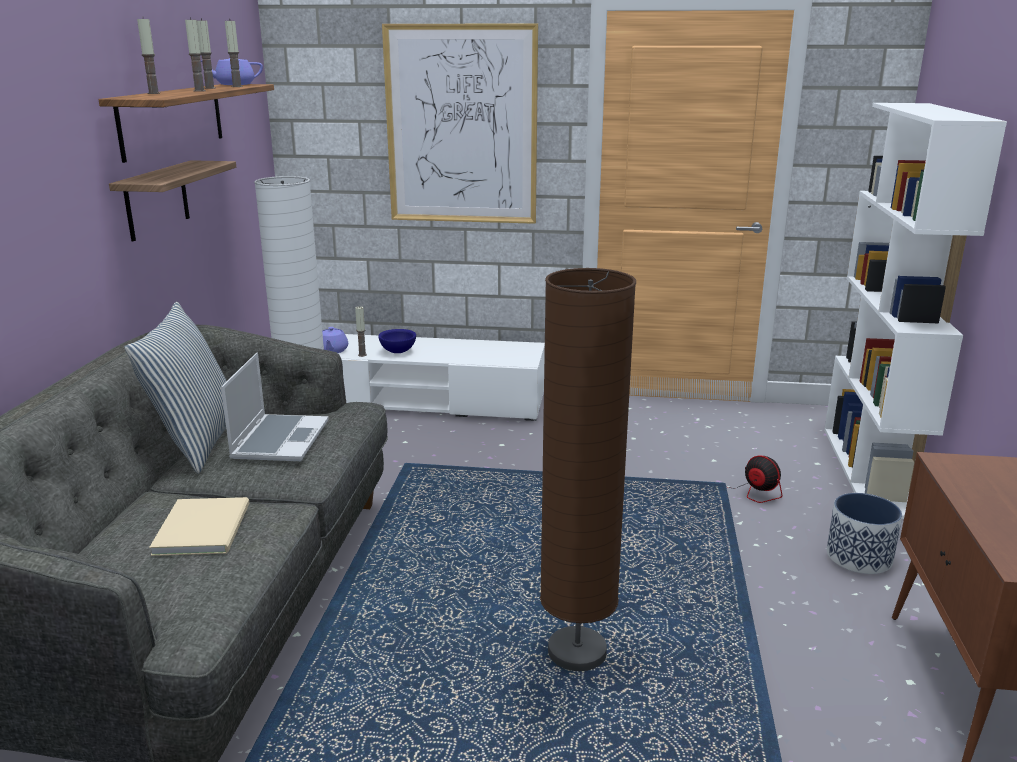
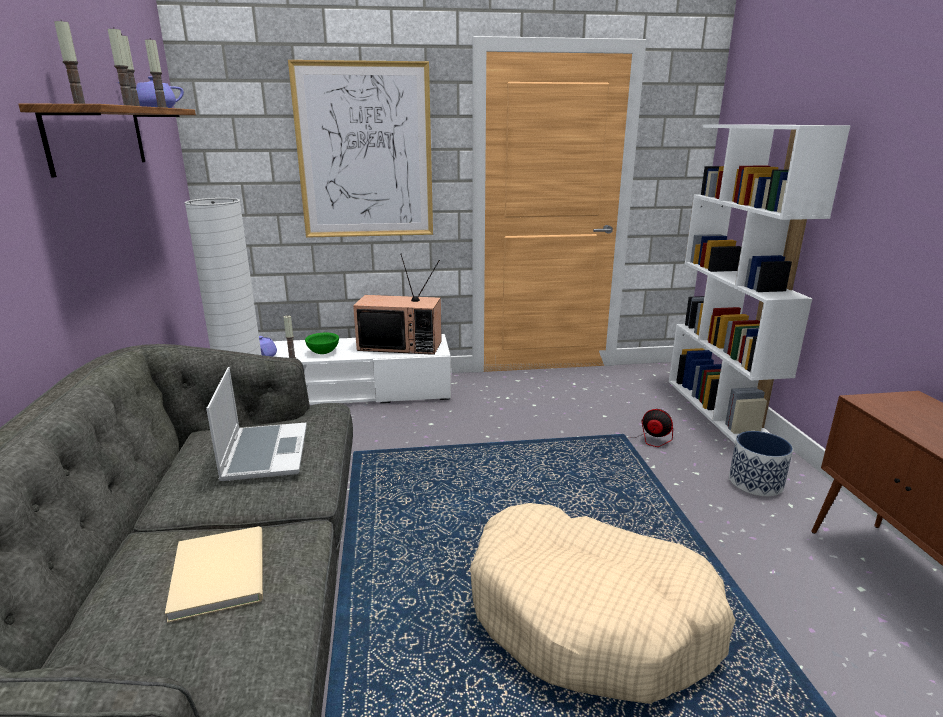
camera: 15 degrees left, 0 degrees up
(157, 200) = (90, 219): shelf -> none
(195, 443) = (171, 468): pillow -> none
(398, 351) = (323, 352): blue bowl -> green bowl
(488, 351) = (401, 345): none -> television
(576, 653) = (590, 617): brown floor lamp -> beige dog bed

